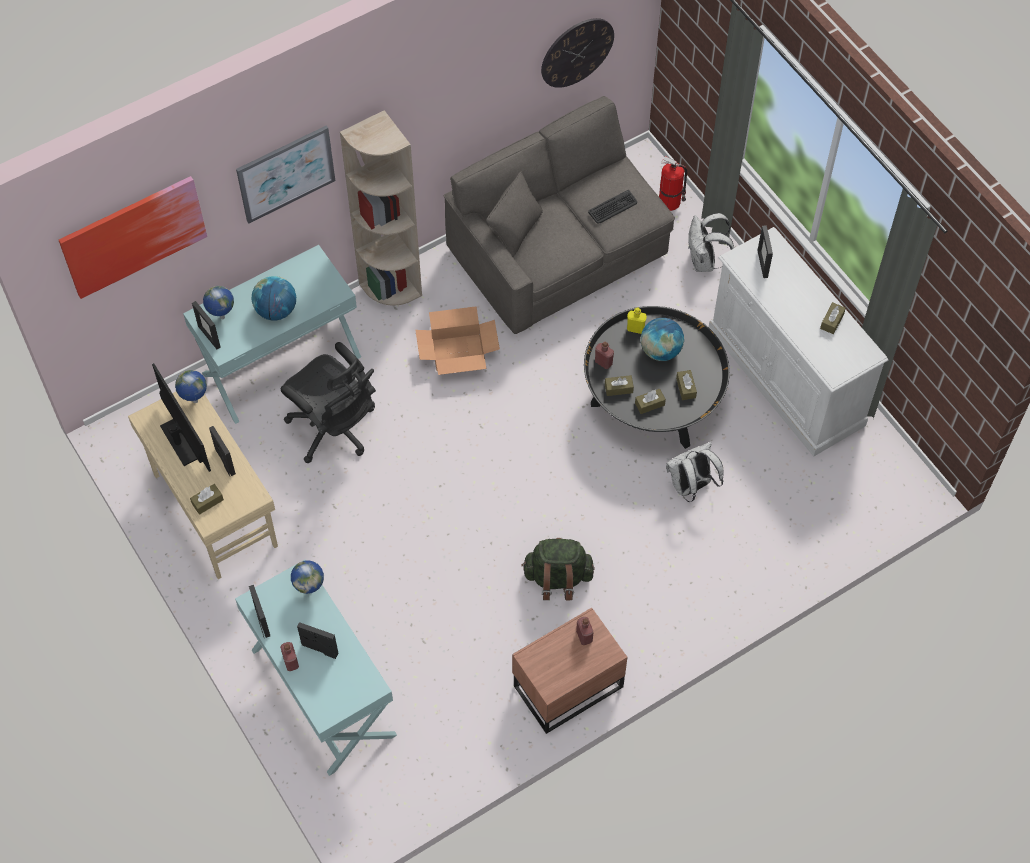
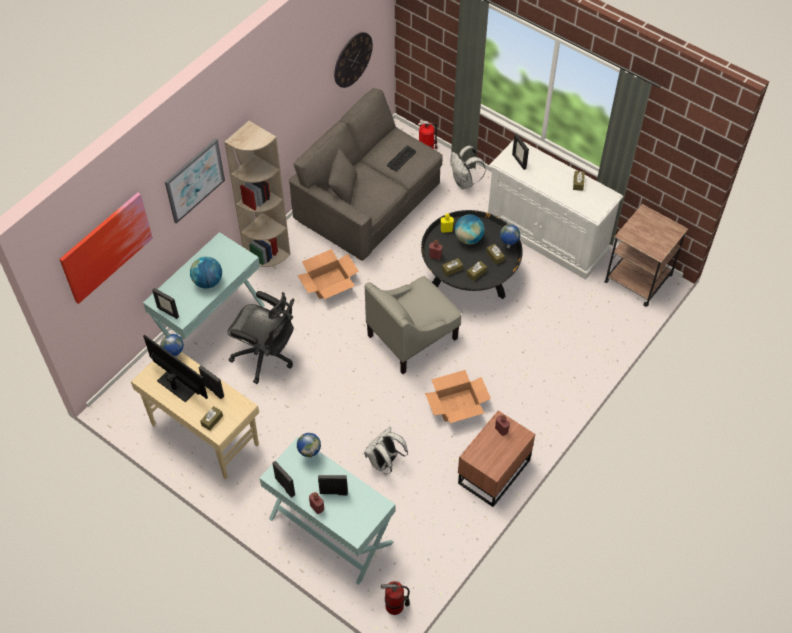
camera: 20 degrees left, 5 degrees down
(222, 317) = (172, 297): globe -> globe (508, 247)
(363, 820) = (395, 606): none -> fire extinguisher
(539, 463) = (412, 337): none -> grey armchair
(557, 578) = (457, 405): green backpack -> cardboard box
(691, 486) = (517, 321): white backpack -> white backpack (384, 462)
(890, 480) = (639, 279): none -> brown cart

